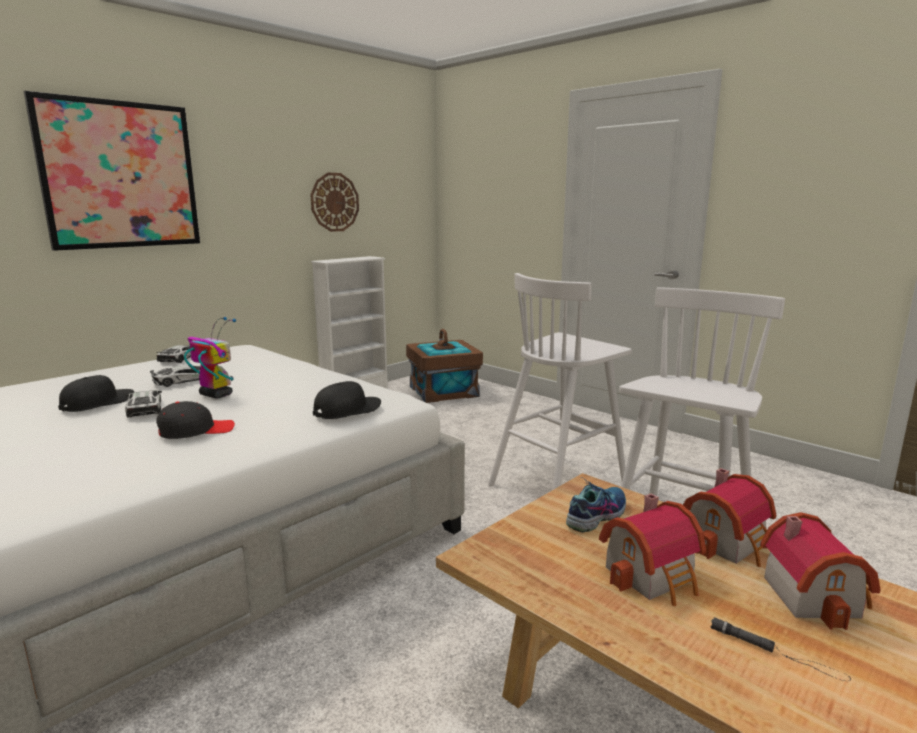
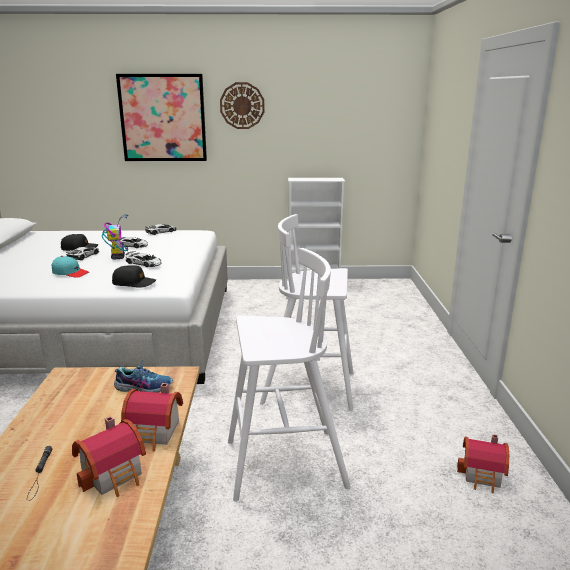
camera: 45 degrees right, 5 degrees up
(196, 431) = (70, 273): black cap -> turquoise cap
(287, 389) = (144, 263): none -> toy car
(334, 202) = (314, 134): wall clock -> wall clock (242, 105)
(444, 391) = (375, 297): brown storage box -> none
(654, 576) = (88, 422): toy house -> toy house (483, 476)

